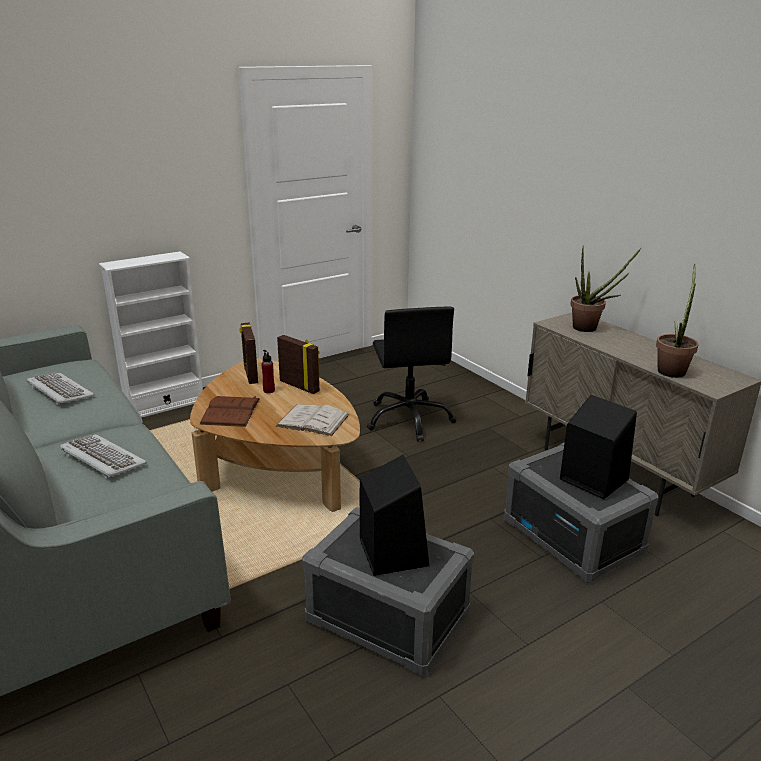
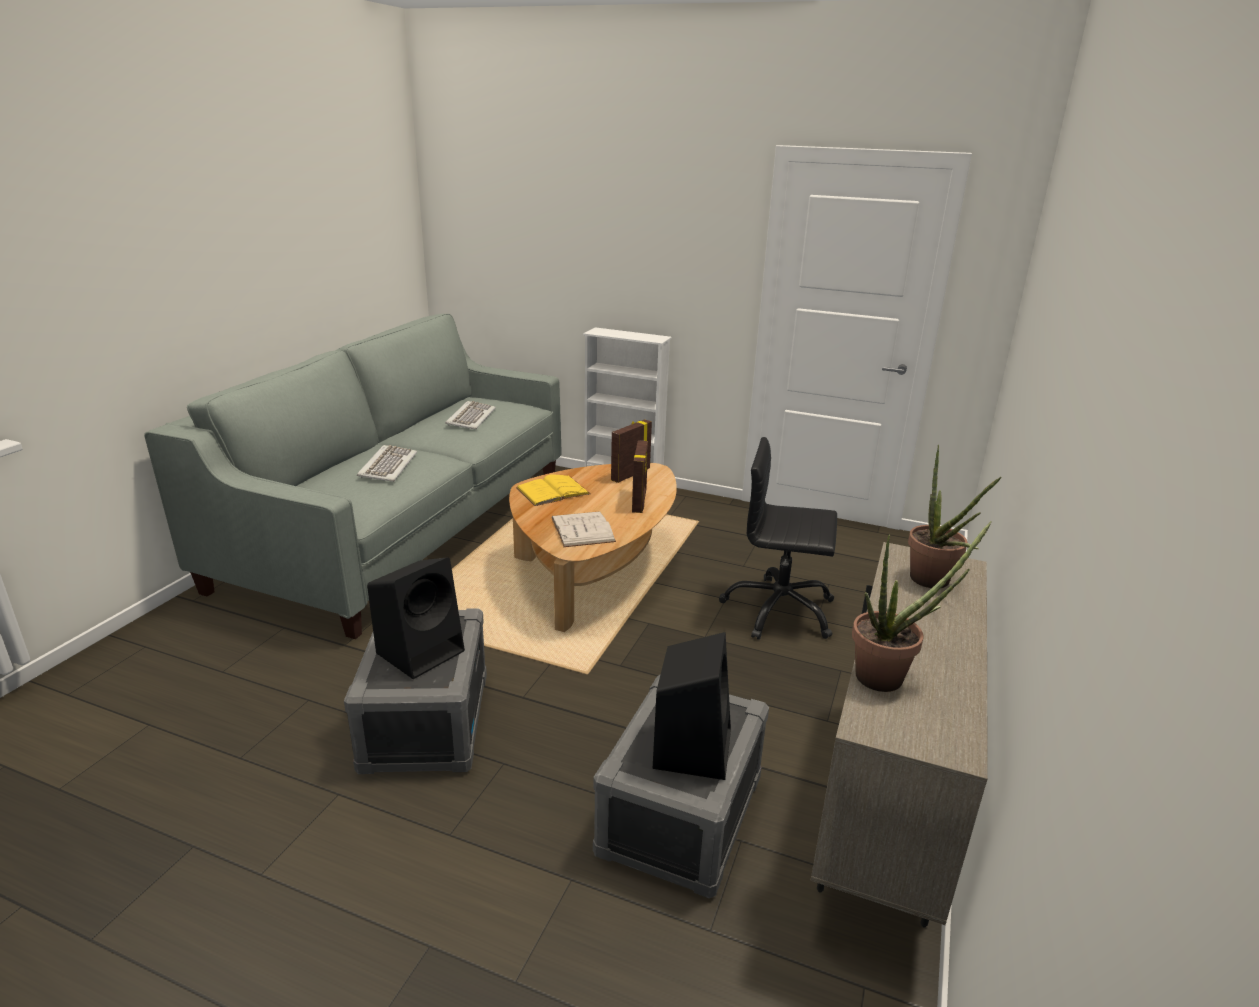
camera: 55 degrees right, 0 degrees up
(230, 411) = (553, 491): brown book -> yellow book
(269, 390) = (611, 492): red bottle -> none
(409, 419) = (779, 610): black office chair -> black office chair turned 60 degrees clockwise

